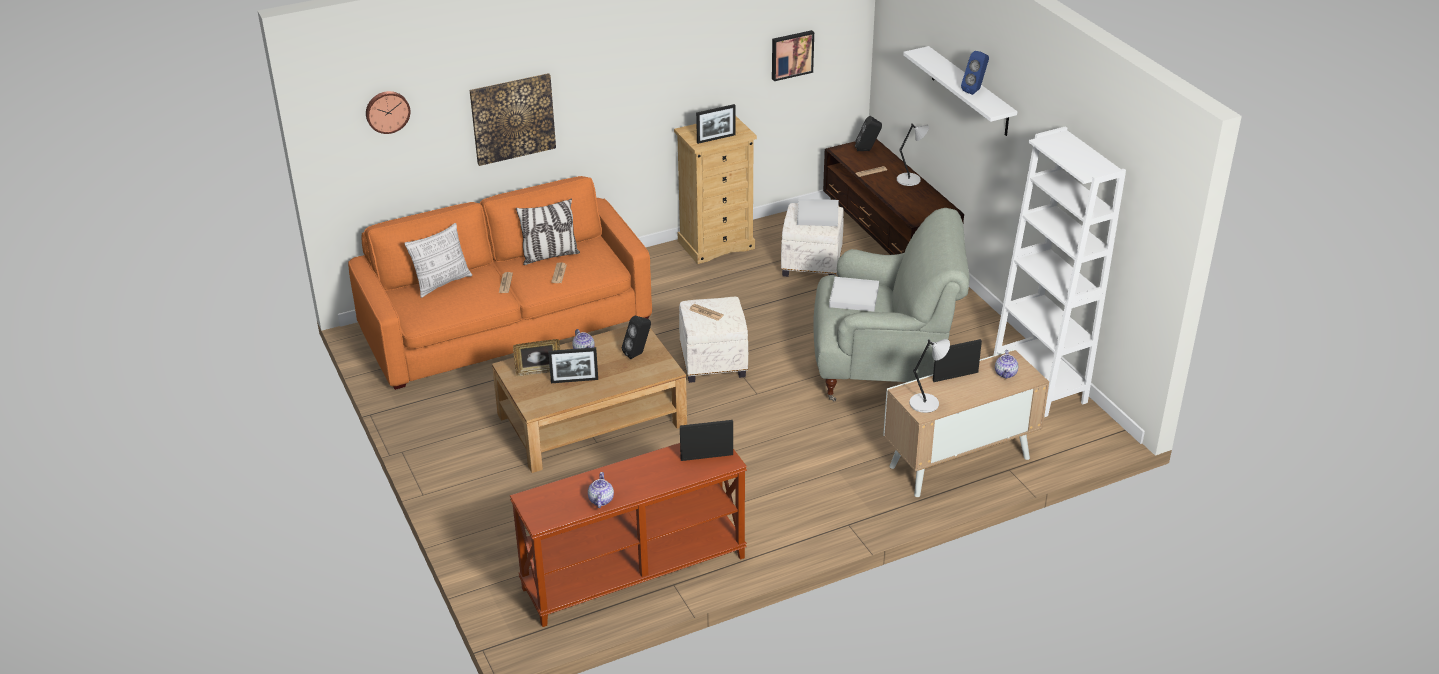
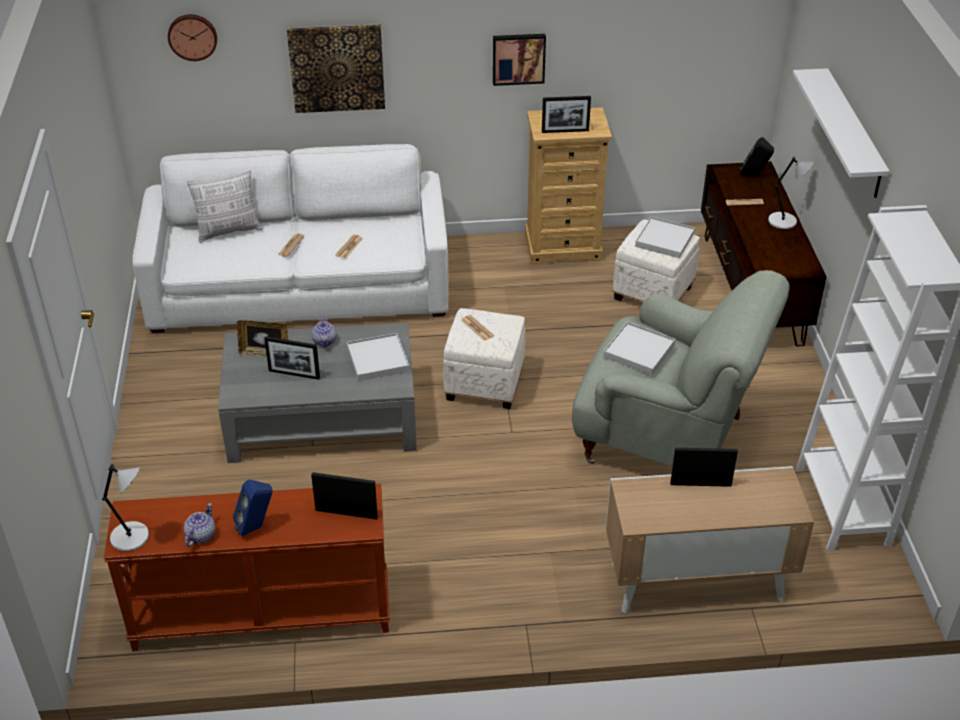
camera: 20 degrees right, 5 degrees up
(505, 323) = (300, 286): orange sofa -> white sofa
(550, 256) = (352, 225): pillow -> none
(592, 420) = (323, 417): brown coffee table -> grey coffee table
(638, 354) = (378, 359): black speaker -> white tray
(791, 54) = (680, 50): picture -> picture (518, 58)
(926, 403) = (646, 510): grey table lamp -> grey table lamp (132, 537)
(975, 90) = (851, 134): blue speaker -> blue speaker (256, 527)
(1006, 373) = (765, 497): teapot -> none

